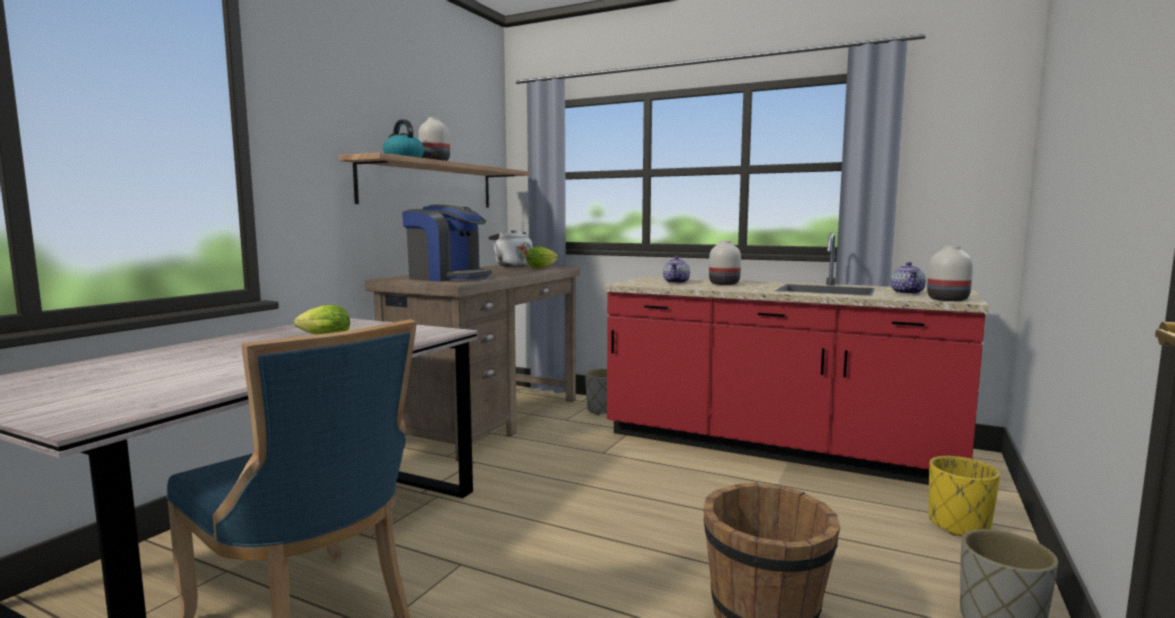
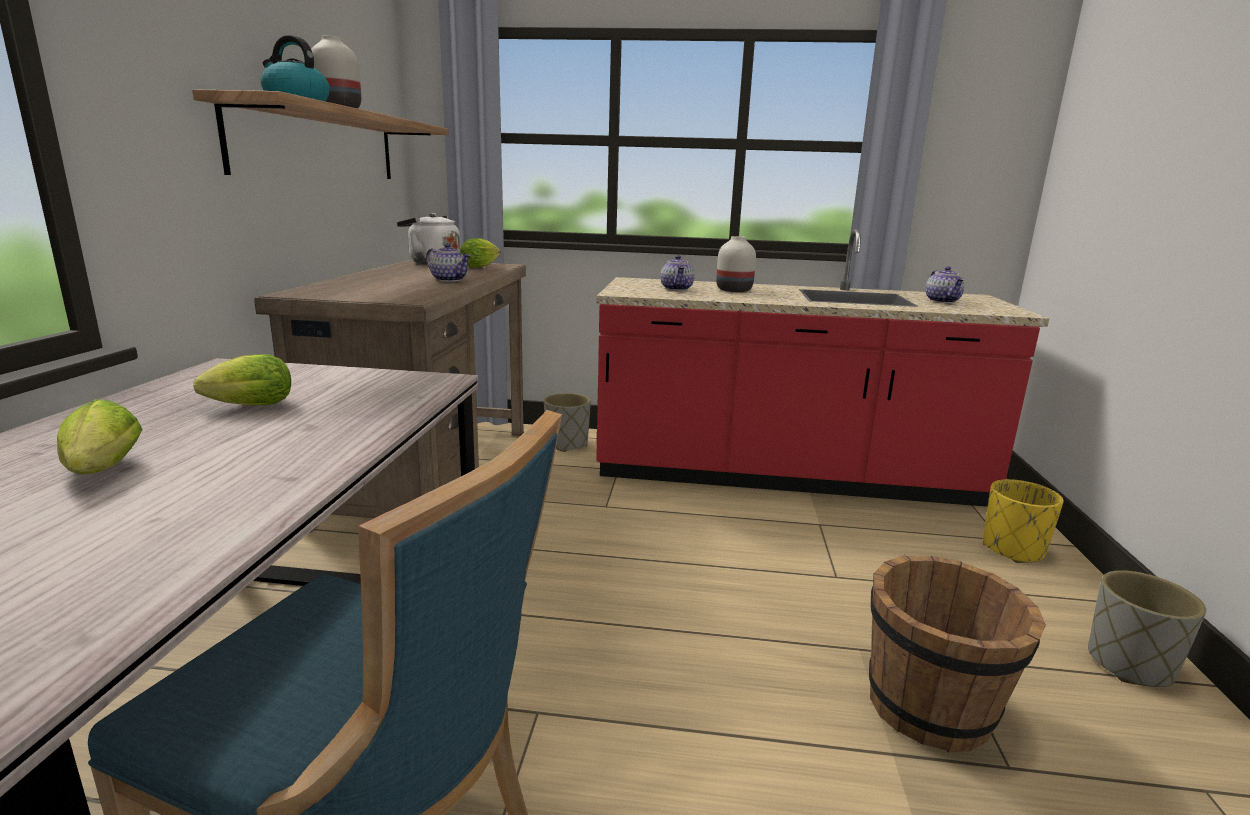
camera: 20 degrees left, 10 degrees up
(222, 357) = (102, 473): none -> lettuce
(447, 277) = (382, 290): coffee machine -> none
(503, 273) = (450, 280): none -> teapot
(946, 299) = (998, 311): white vase -> none

